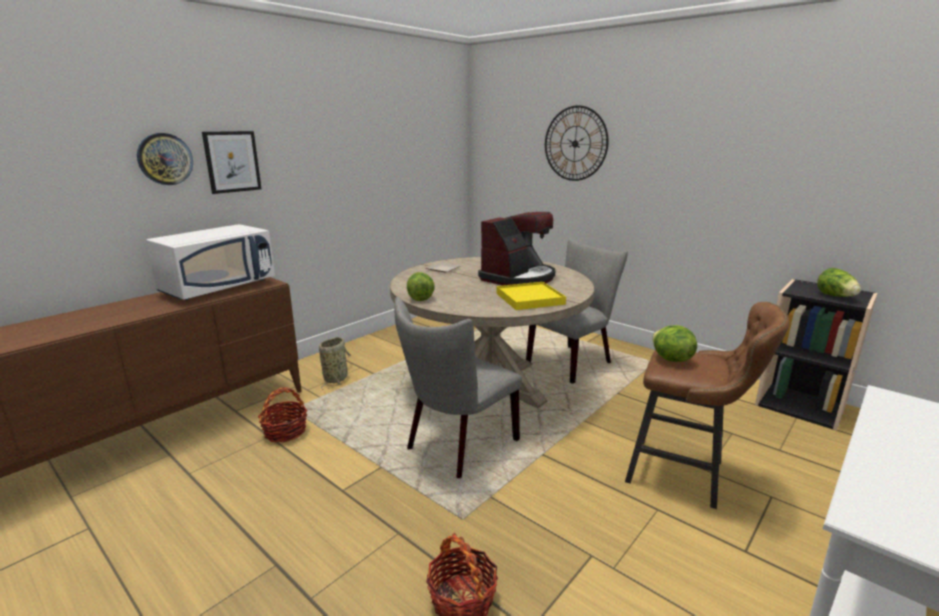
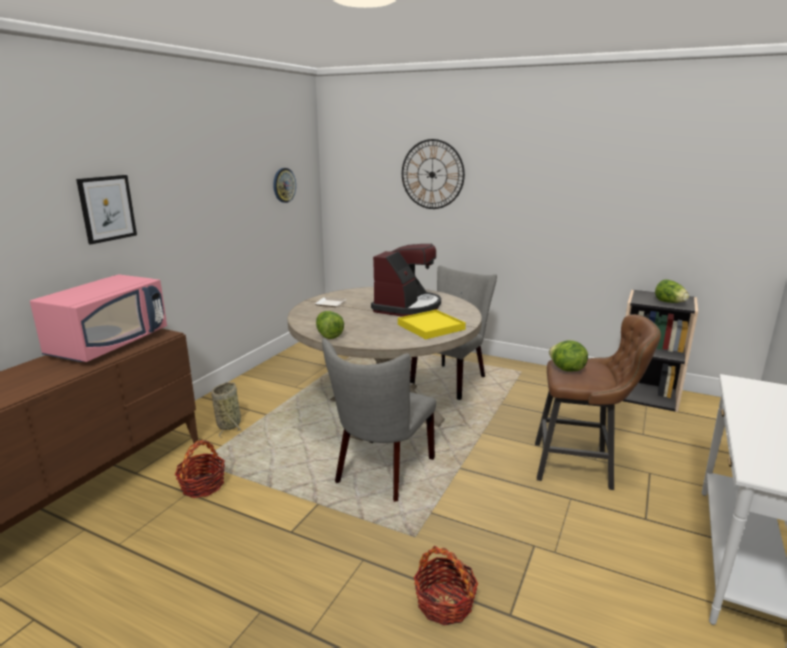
camera: 15 degrees left, 0 degrees up
(165, 159) = (41, 211): wall clock -> wall clock (284, 185)
(219, 287) = (109, 344): white microwave -> pink microwave

